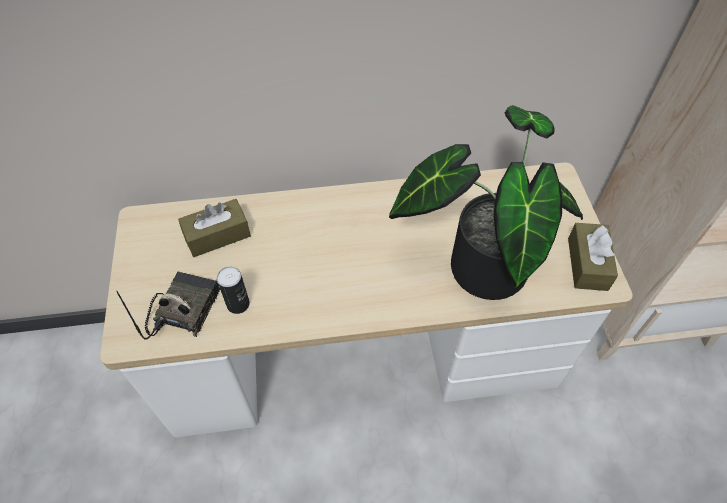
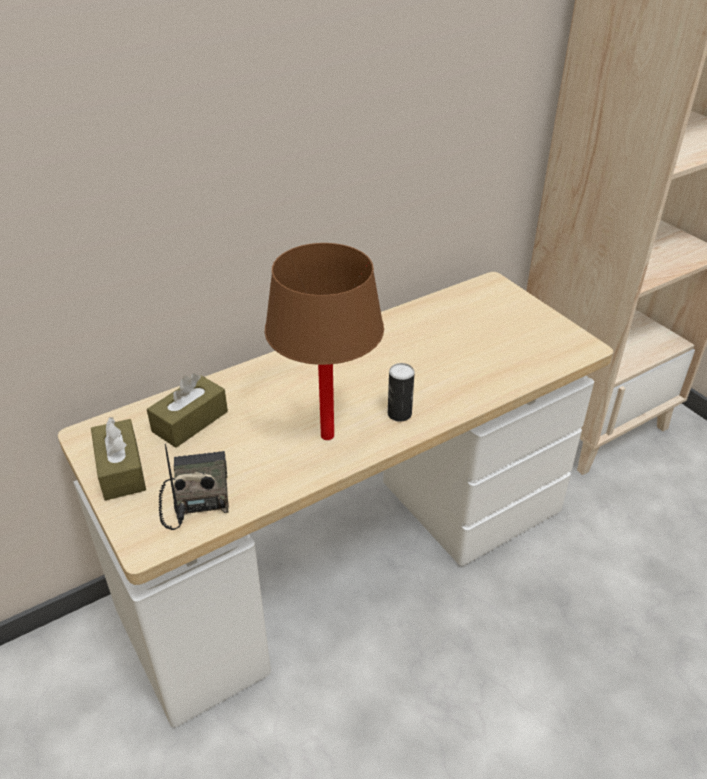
camera: 25 degrees left, 15 degrees down
(238, 304) = (254, 471): can -> can (399, 414)
(314, 291) = (327, 435): none -> brown table lamp
(479, 263) = (469, 365): potted plant -> none
(587, 264) = (560, 338): brown tissue box -> brown tissue box (121, 470)

